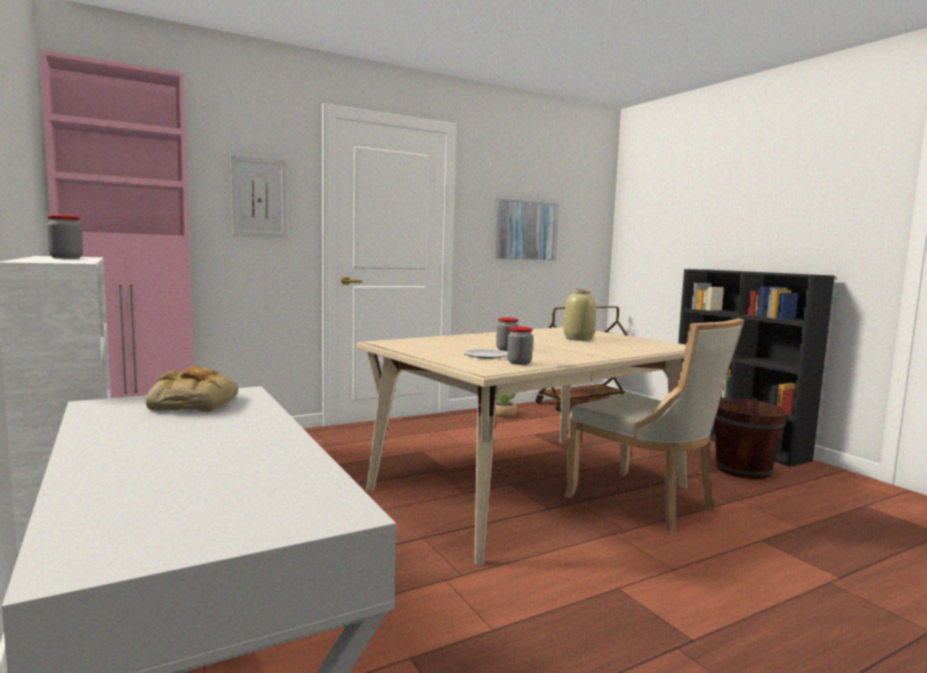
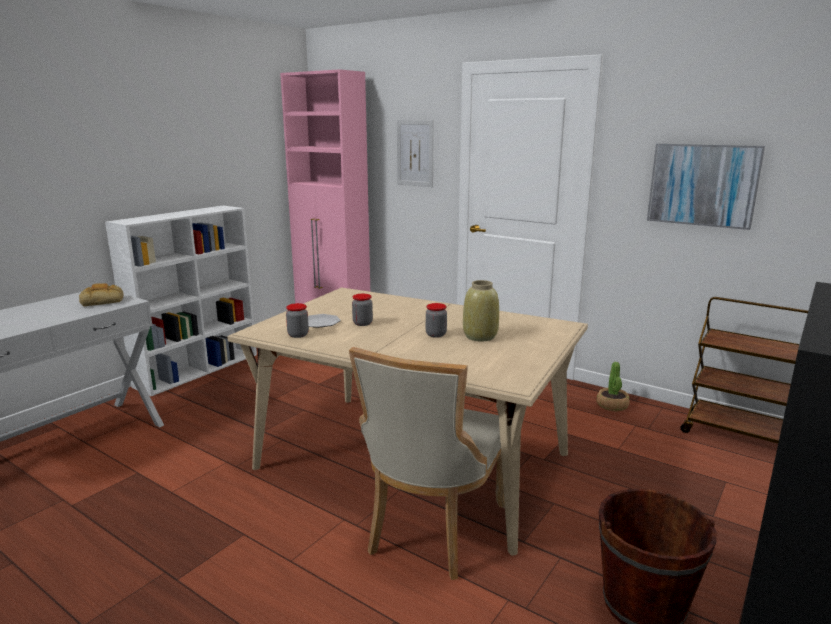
camera: 65 degrees right, 10 degrees up
(66, 258) = (187, 213): jar -> jar (436, 334)

